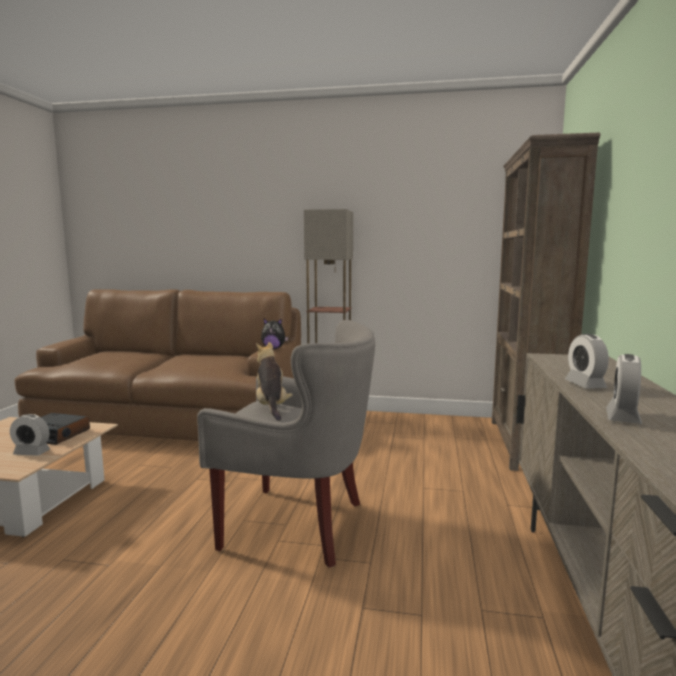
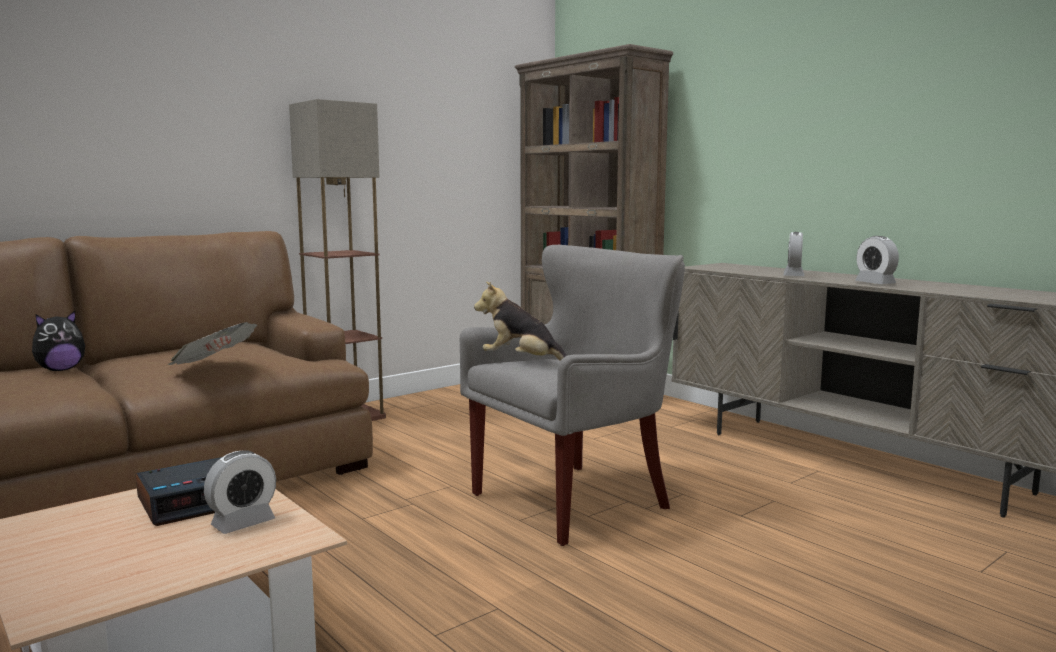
camera: 50 degrees left, 0 degrees up
(182, 368) = (214, 367): none -> newspaper
(273, 348) = (308, 318): plush toy -> plush toy (60, 370)
(585, 385) = (793, 275): alarm clock -> alarm clock turned 75 degrees clockwise

